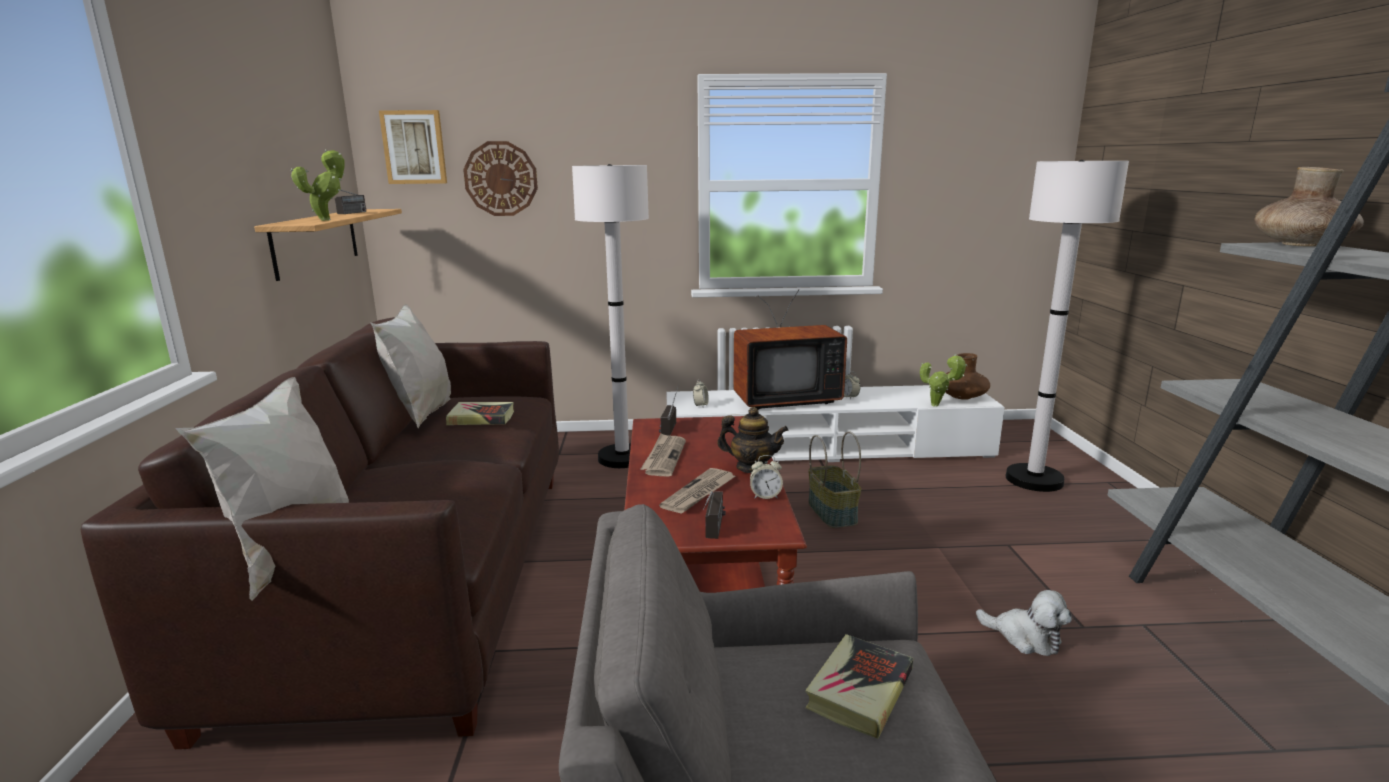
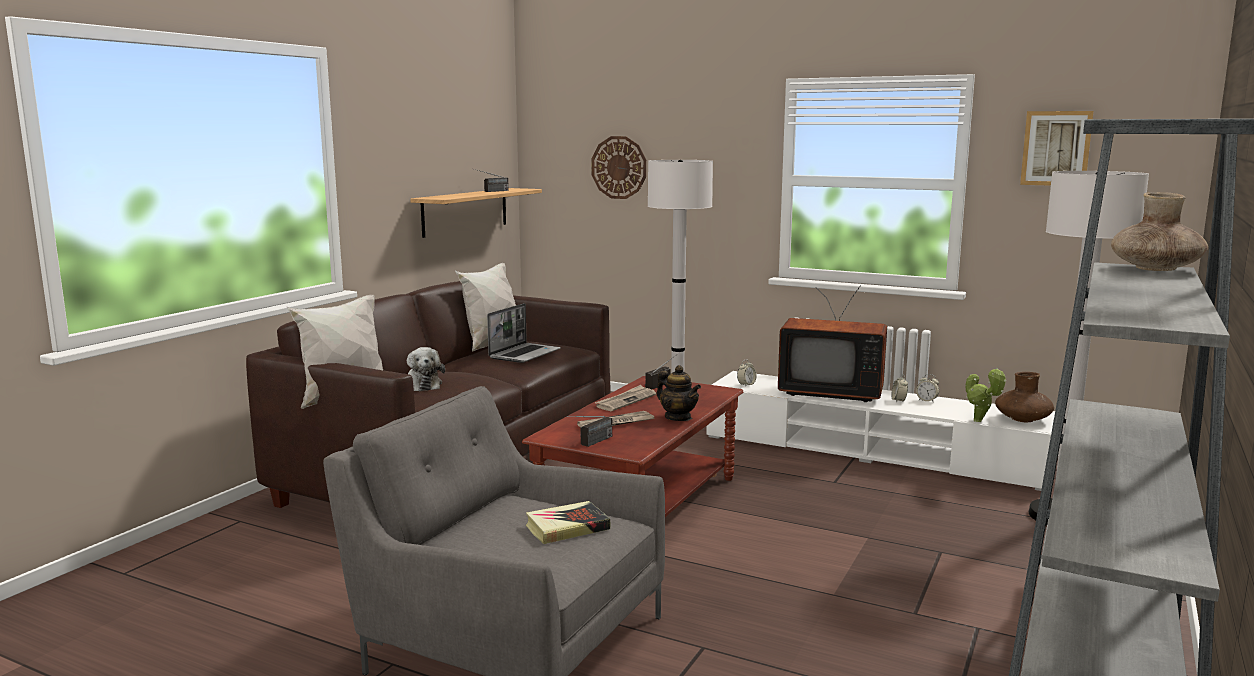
camera: 30 degrees right, 5 degrees down
(328, 220) = (463, 196): potted plant -> none
(414, 147) = (558, 140): picture -> picture (1056, 148)
(481, 418) = (524, 354): book -> laptop
(765, 496) = (658, 433): alarm clock -> alarm clock (927, 400)
(833, 513) = (807, 495): basket -> none
(1025, 638) = (849, 604): plush toy -> plush toy (422, 385)

